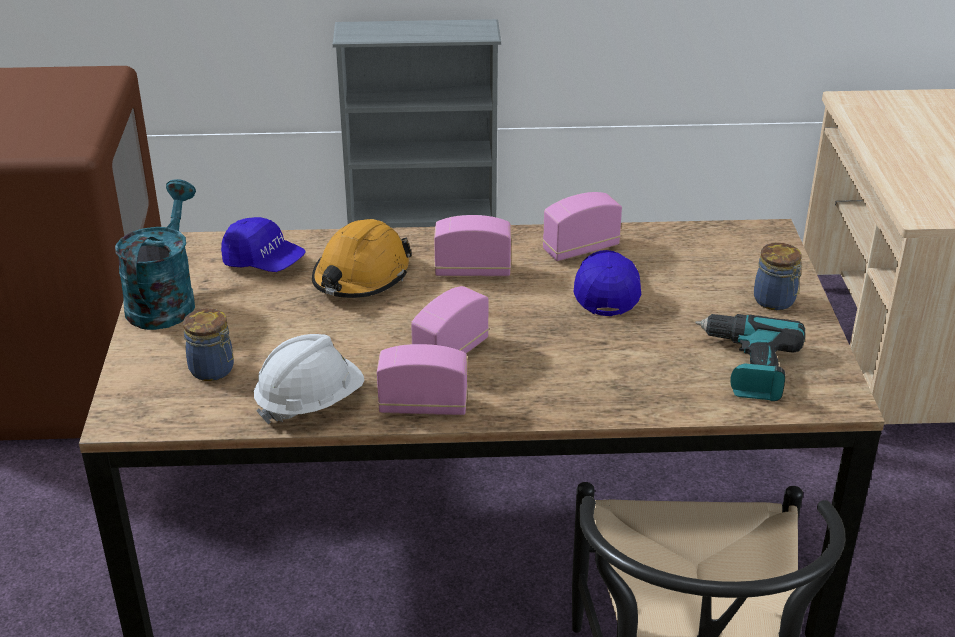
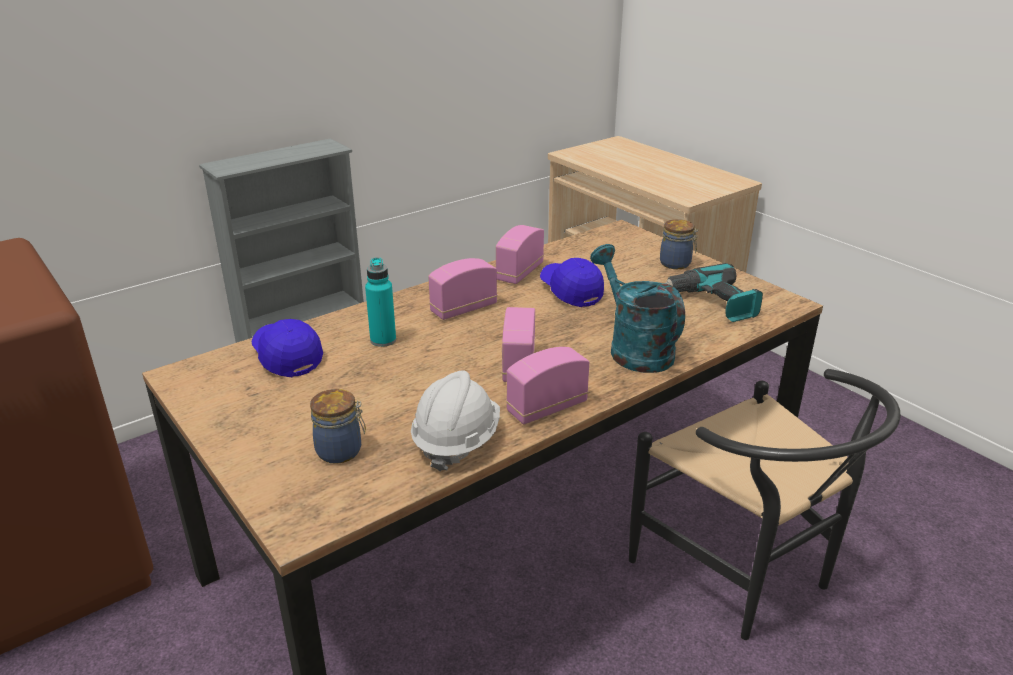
camera: 35 degrees left, 5 degrees down
(165, 299) = (226, 415): turquoise watering can -> turquoise watering can (634, 348)
(264, 262) = (287, 357): blue cap -> blue cap turned 120 degrees counterclockwise
(361, 276) = (383, 340): orange hard hat -> turquoise bottle

